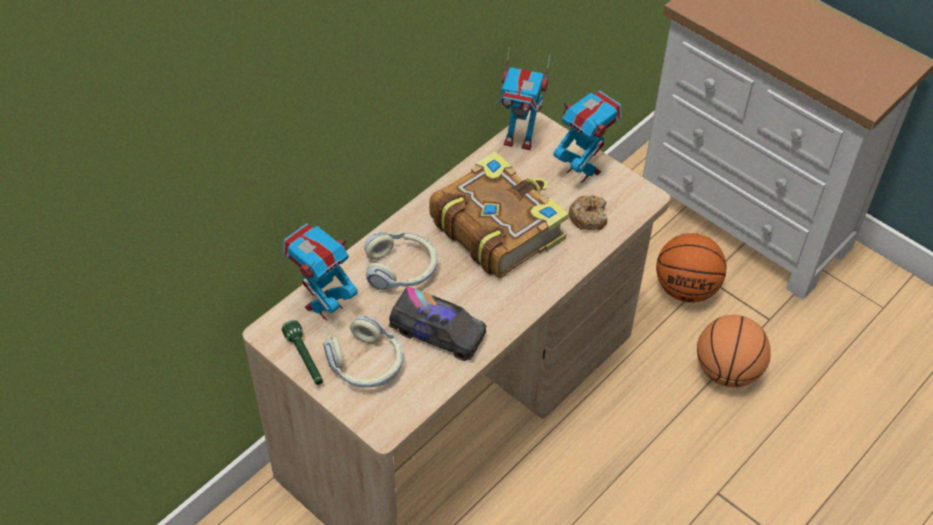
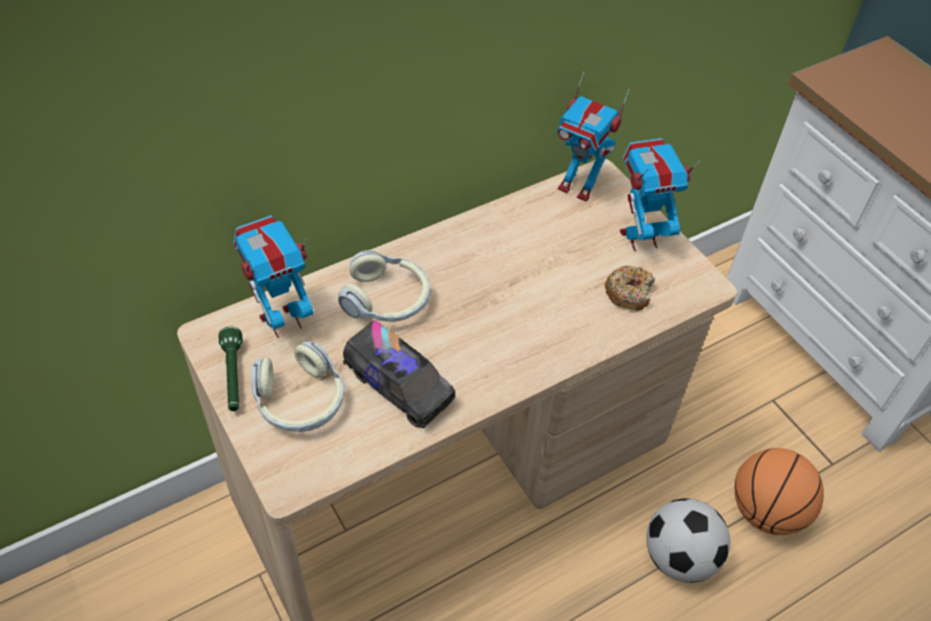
camera: 15 degrees right, 0 degrees up
(497, 227) = (516, 279): book -> none
(582, 170) = (640, 238): toy robot -> toy robot turned 75 degrees counterclockwise
(668, 426) = (679, 557): none -> football
(686, 288) = (744, 405): basketball -> none

